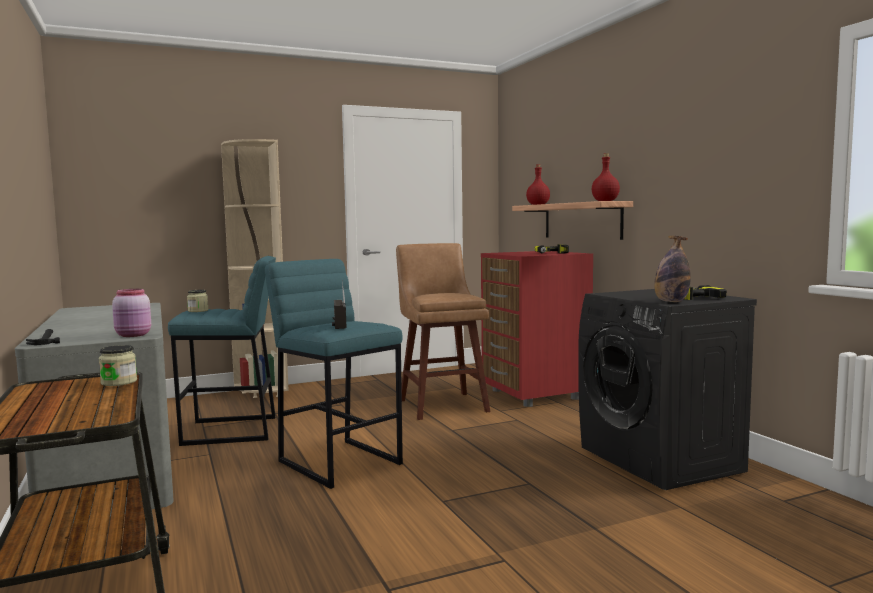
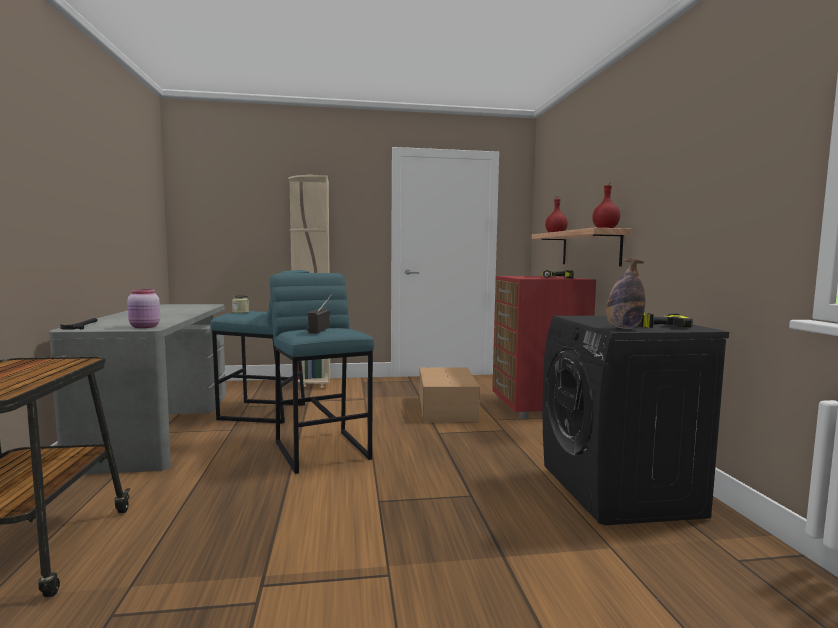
camera: 15 degrees right, 0 degrees up
(119, 382) = (71, 364): jar -> none
(442, 405) = (447, 408): brown stool -> cardboard box

